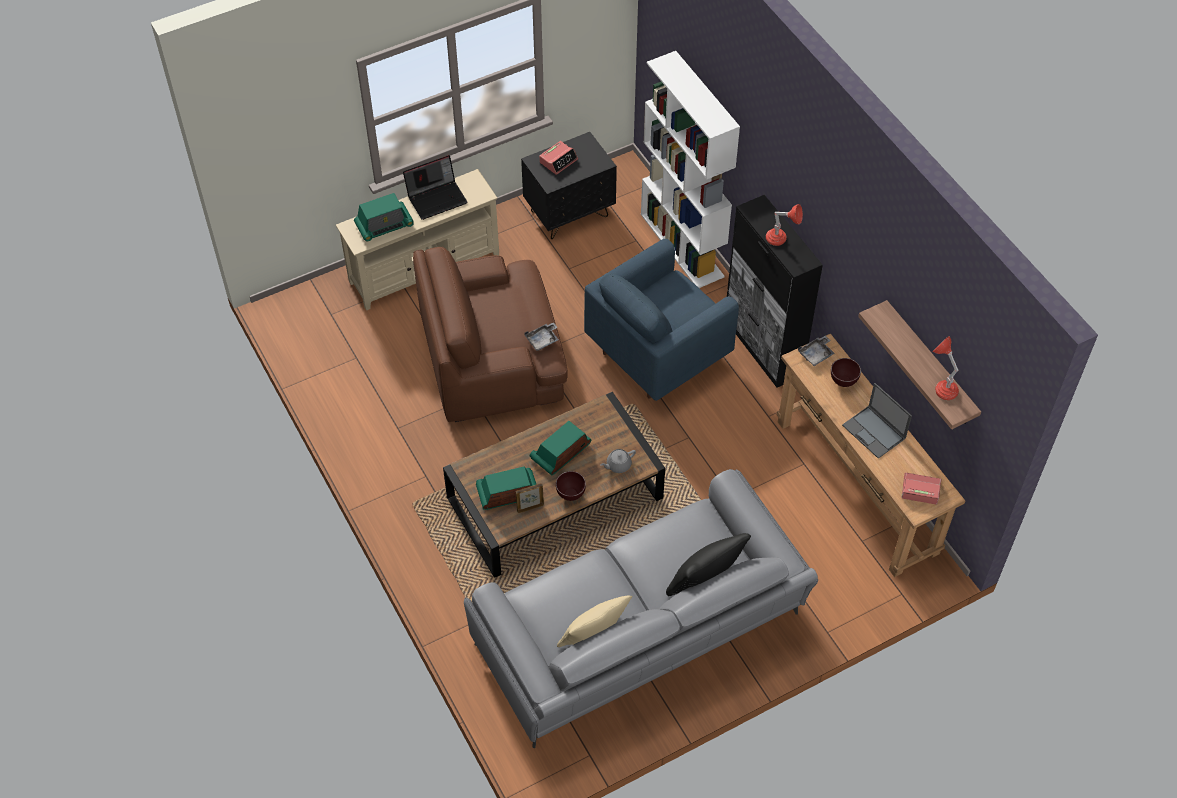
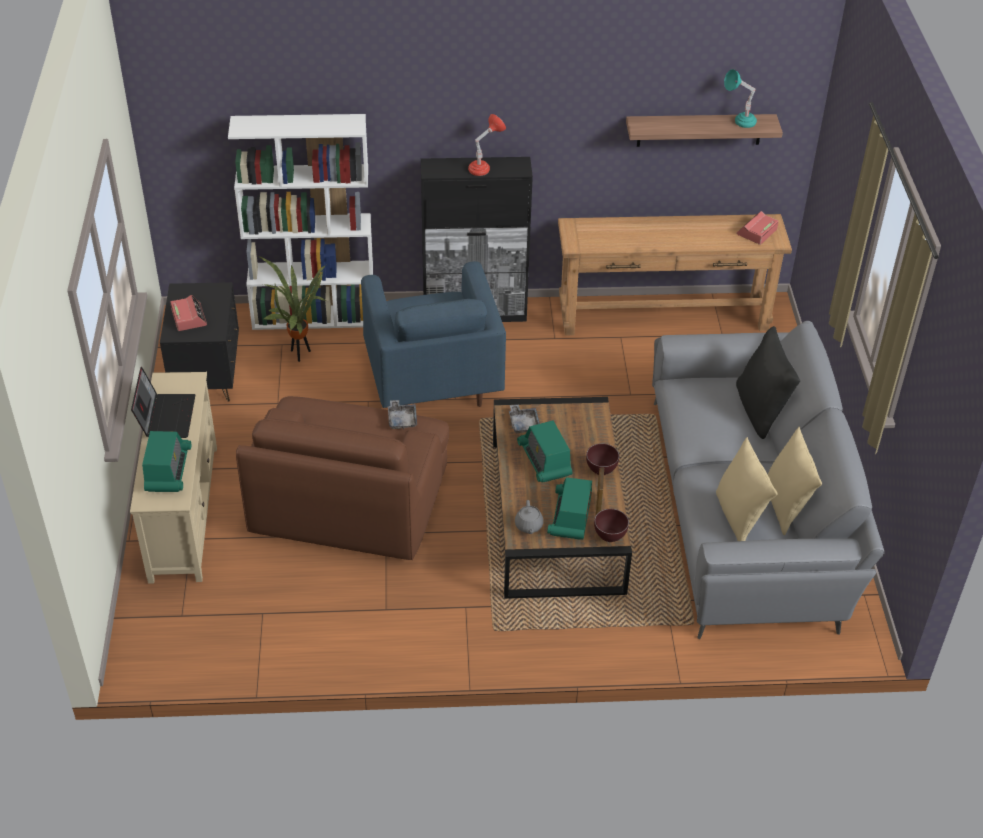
camera: 65 degrees left, 10 degrees down
(559, 607) = (739, 517): none -> beige pillow
(618, 465) = (585, 426): grey teapot -> grey teapot (528, 526)
(633, 256) = (299, 353): none -> potted plant
(816, 354) = (576, 234): grey tray -> grey tray (523, 423)
(842, 382) = (617, 230): brown bowl -> brown bowl (609, 538)
(874, 432) = (682, 233): laptop -> none
(942, 386) = (739, 122): red table lamp -> turquoise table lamp

